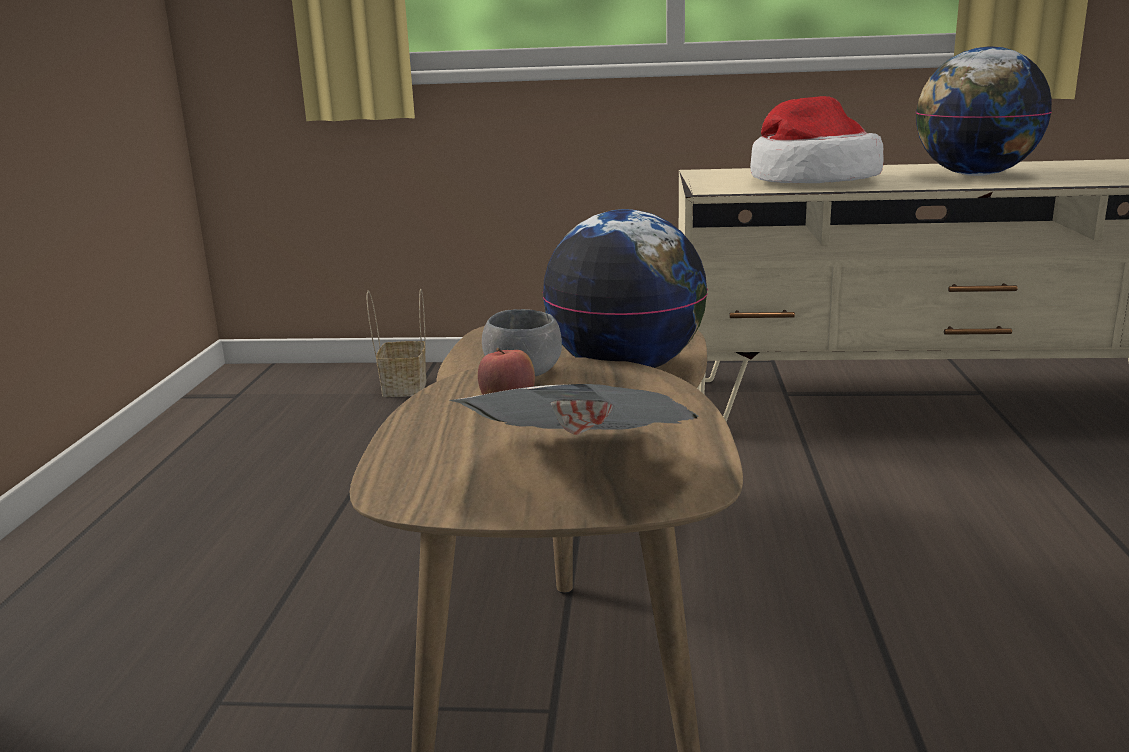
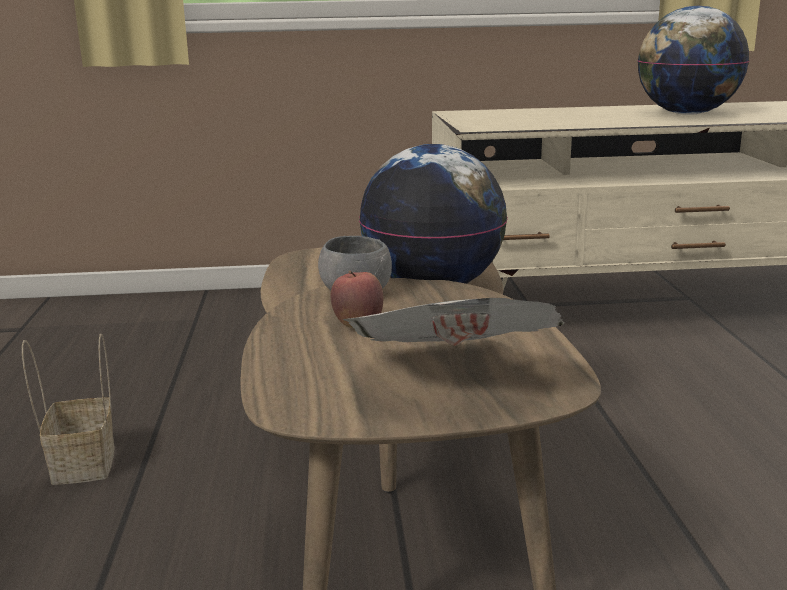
camera: 10 degrees left, 0 degrees up
(403, 387) = (183, 314): basket -> basket (82, 463)
(810, 180) = (554, 119): hat -> none

